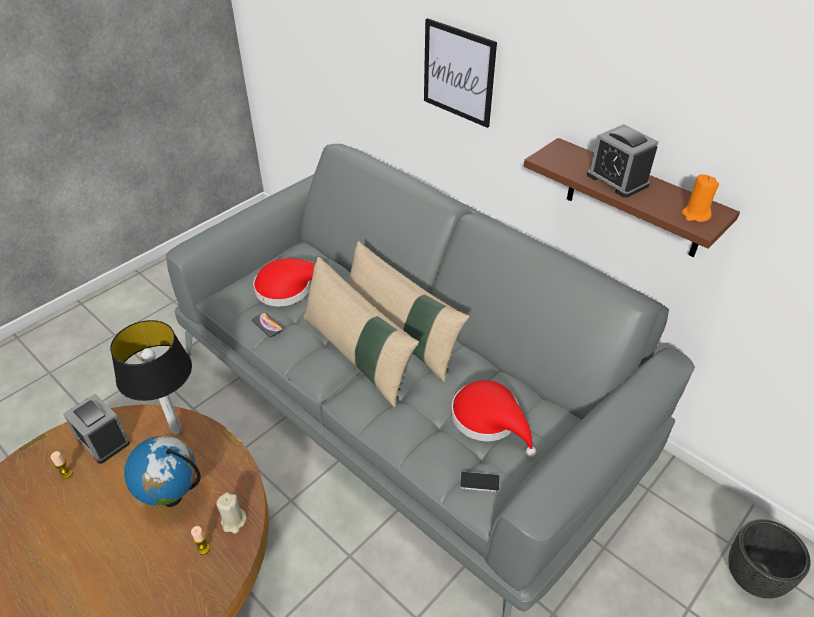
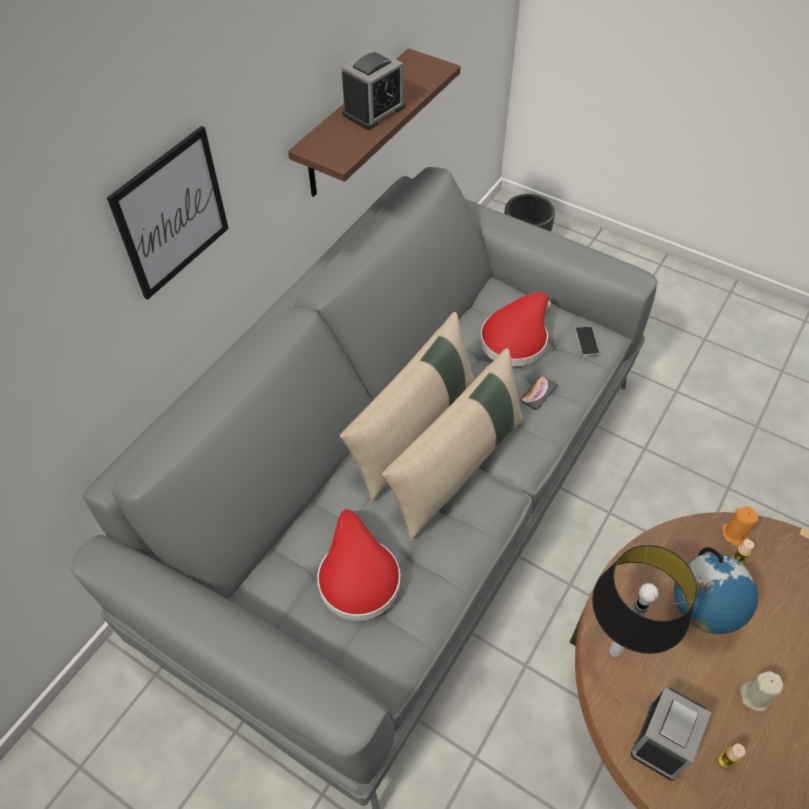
camera: 100 degrees left, 10 degrees up
(233, 521) = (697, 543): beige candle -> beige candle (755, 696)
(267, 325) = (432, 582): phone -> phone (538, 393)
(695, 215) = (423, 70): orange candle -> orange candle (735, 534)

